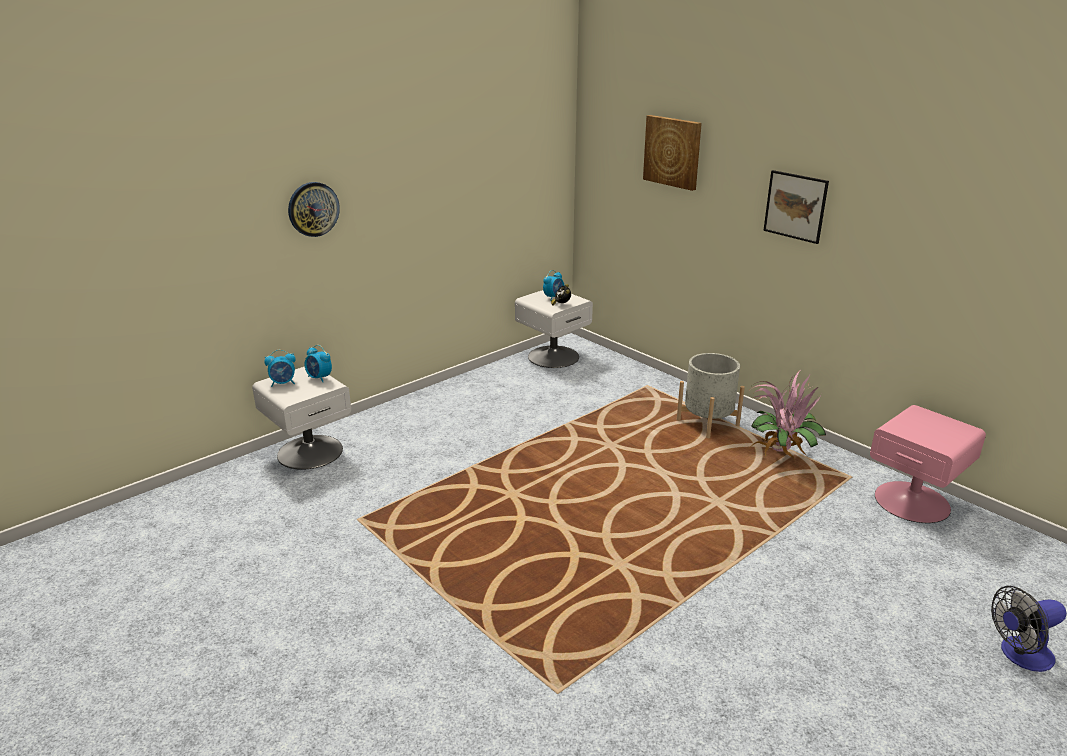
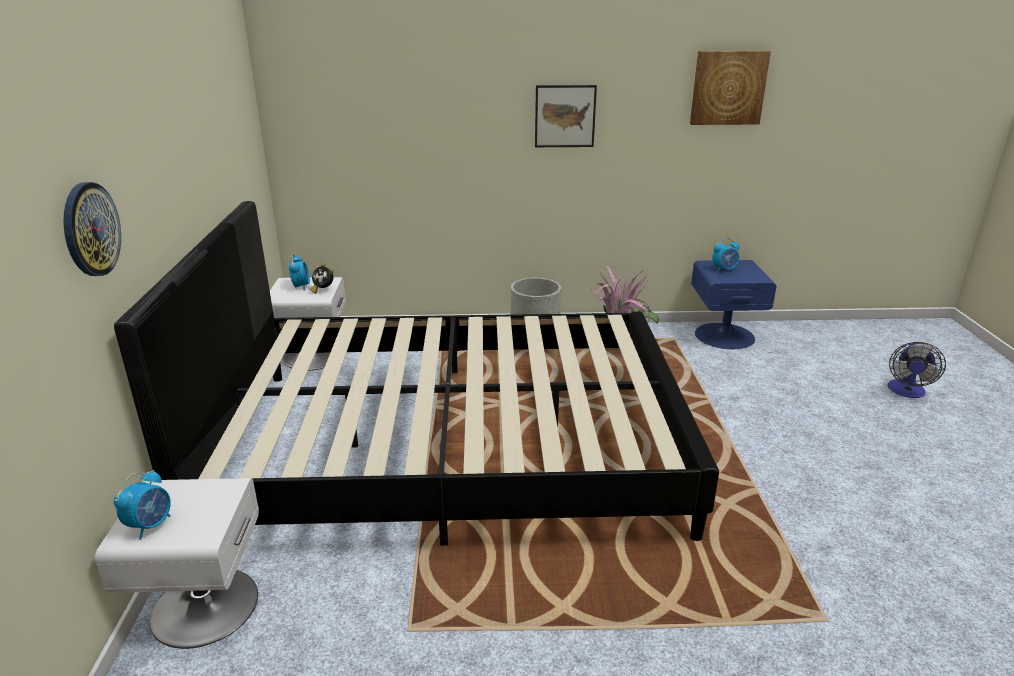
camera: 50 degrees left, 0 degrees up
(319, 378) = (193, 489): alarm clock -> alarm clock (724, 269)
(534, 450) = (450, 445): none -> black bed
(672, 152) = (409, 86): picture -> picture (728, 88)
(912, 501) = (724, 335): pink nightstand -> blue nightstand

